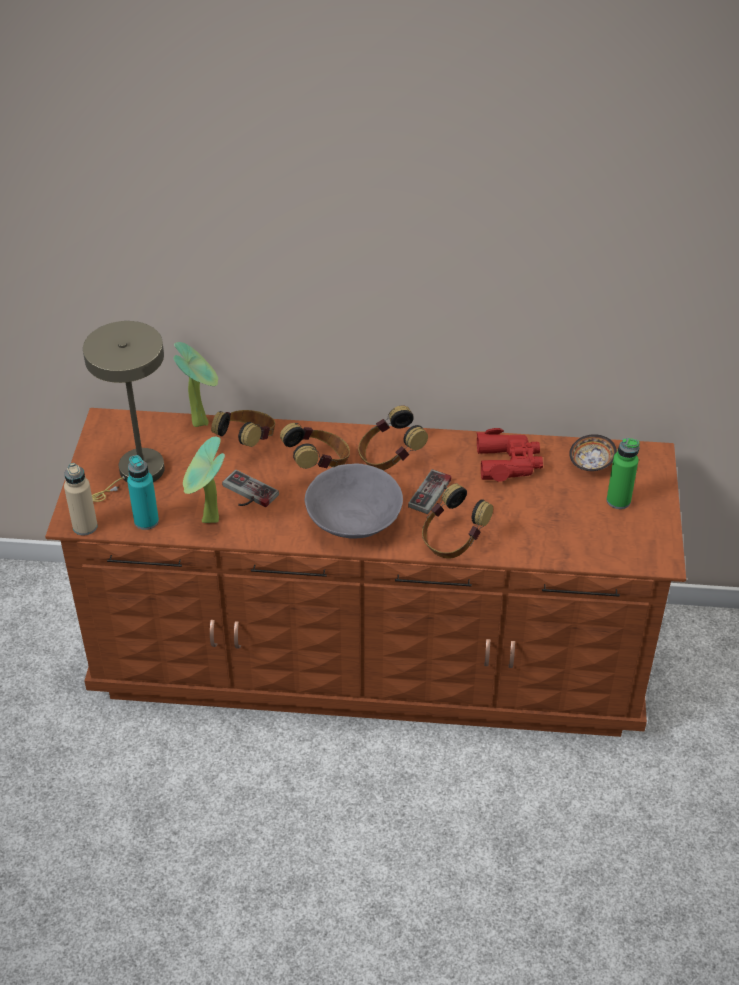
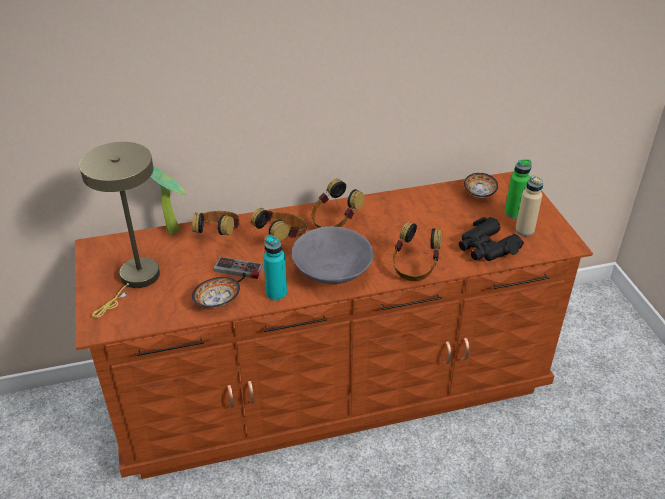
camera: 20 degrees left, 5 degrees down
(85, 526) = (109, 331): beige bottle -> beige bottle (524, 230)
(146, 521) = (162, 313): turquoise bottle -> turquoise bottle (276, 293)
(209, 522) = (216, 301): potted plant -> bowl
(436, 495) = (383, 239): game controller -> none
(508, 462) = (422, 206): red binoculars -> none
(555, 538) = (486, 248): none -> black binoculars

